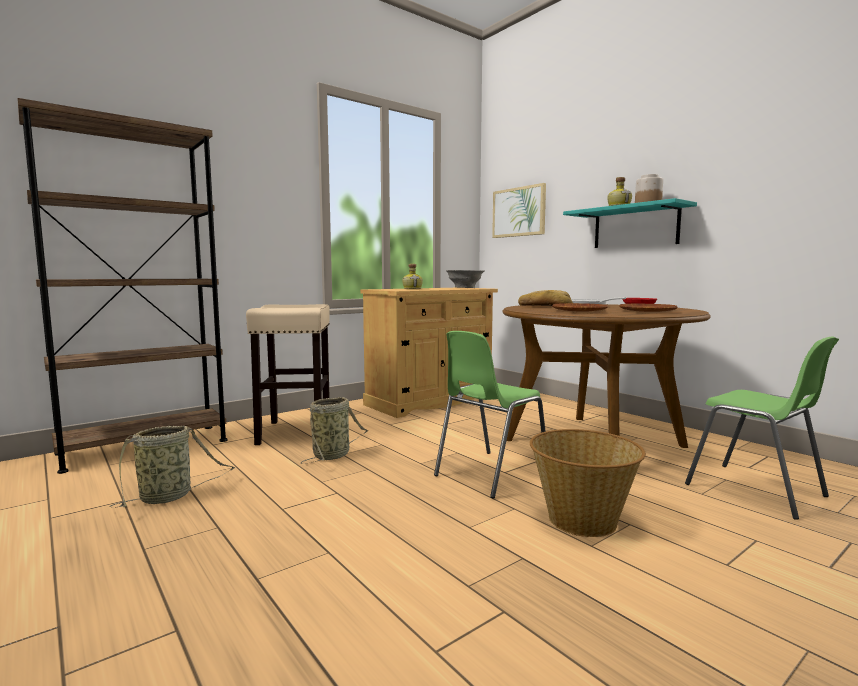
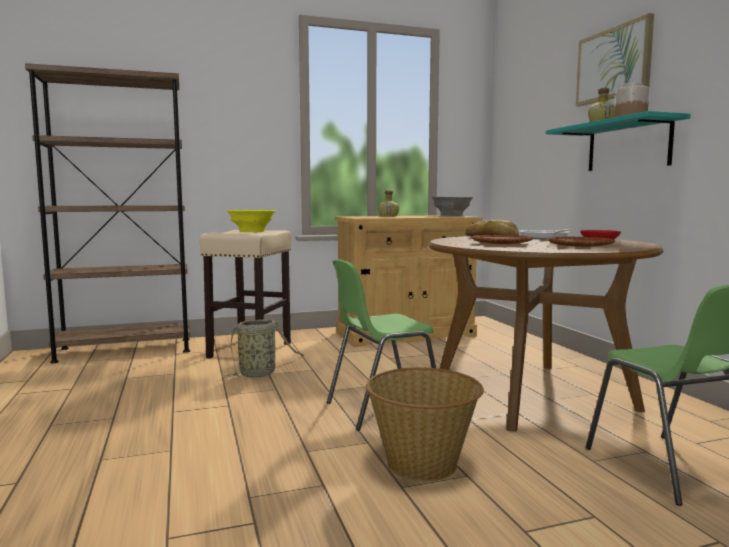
camera: 20 degrees right, 0 degrees up
(169, 497) = (104, 390): basket -> none
(295, 306) = (251, 232): none -> yellow bowl
(519, 212) = (522, 131): picture -> picture (613, 64)

